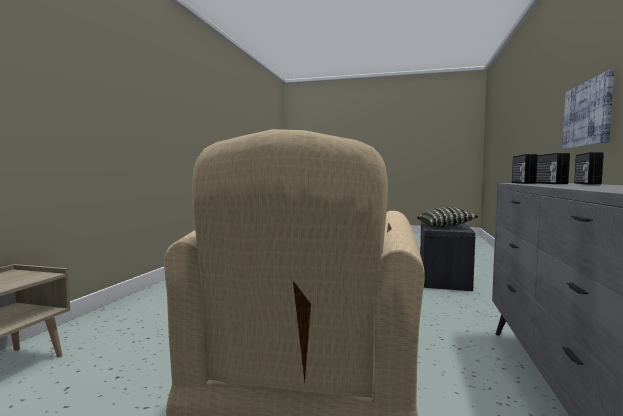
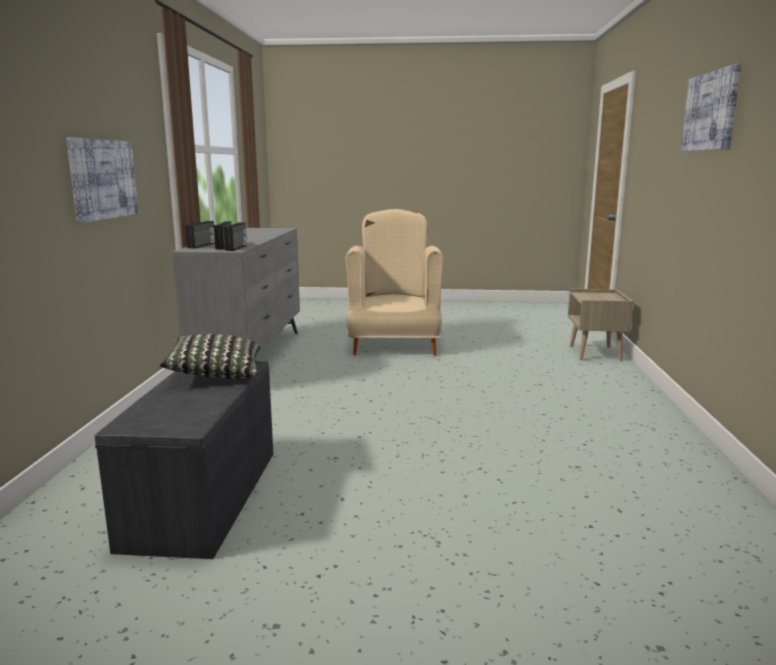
camera: 170 degrees right, 10 degrees up
(112, 74) = (711, 111): none -> picture

